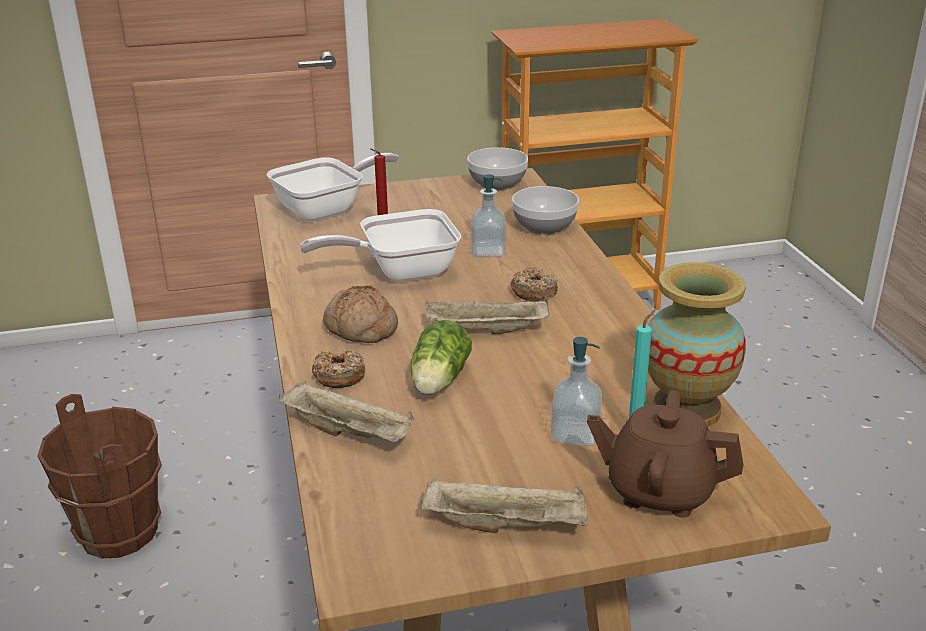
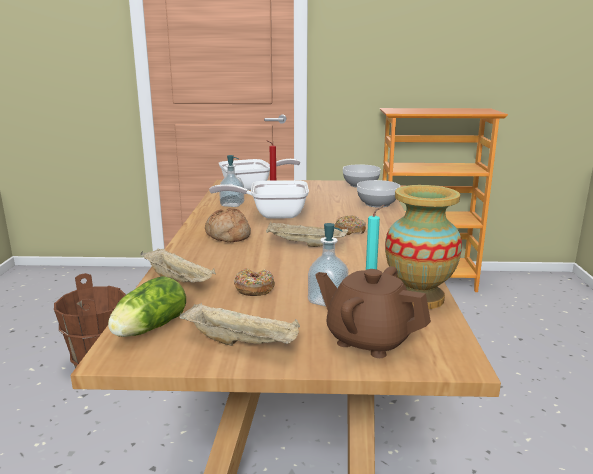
camera: 15 degrees right, 10 degrees down
(339, 376) = (196, 255): donut -> donut (254, 288)
(438, 381) = (255, 264): lettuce -> lettuce (147, 329)
(488, 251) = (333, 211): soap dispenser -> soap dispenser (232, 204)

